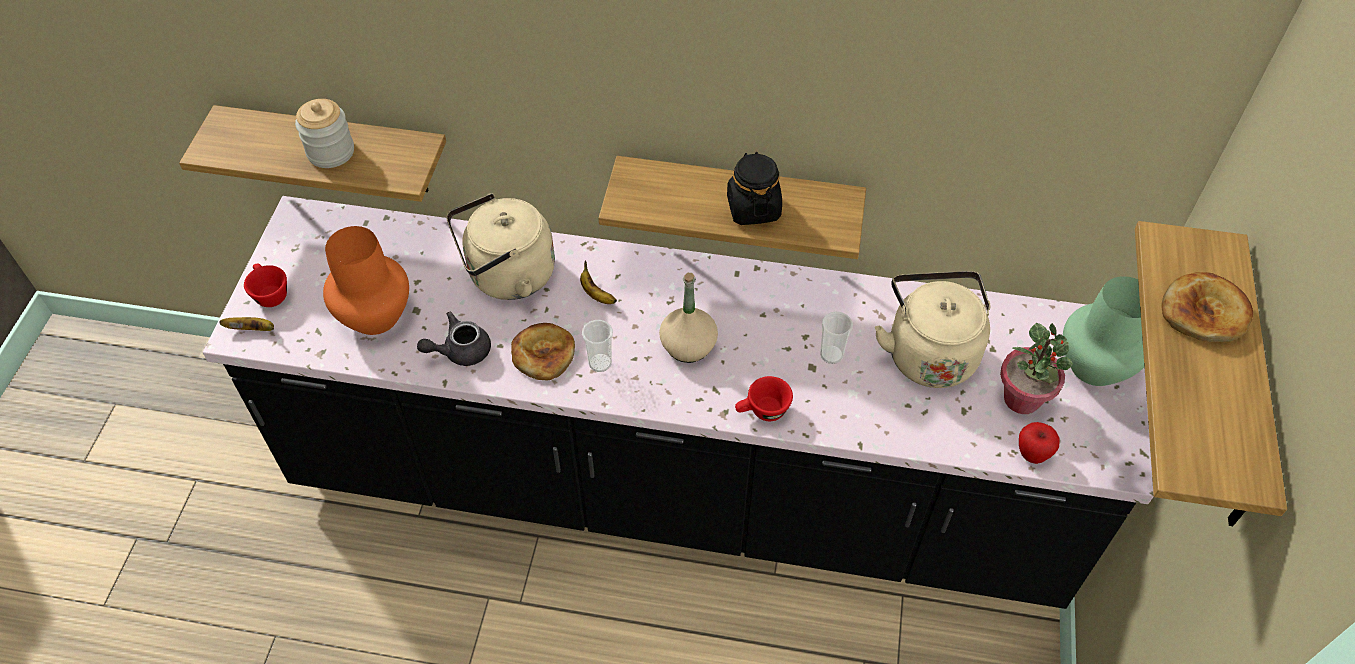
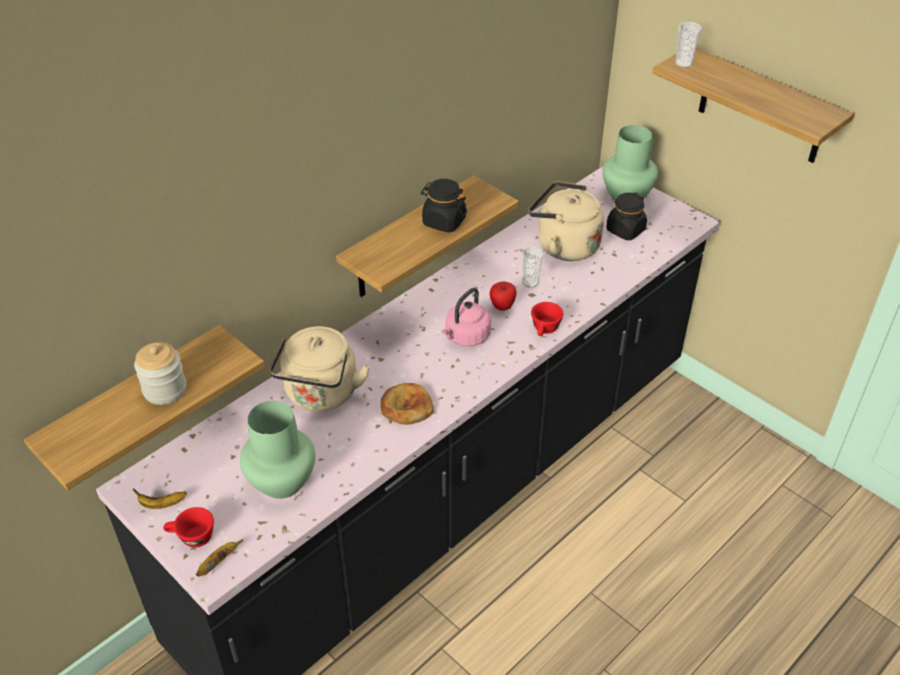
camera: 55 degrees left, 10 degrees down
(377, 315) = (282, 481): orange vase -> green vase
(460, 351) = (362, 448): grey teapot -> none
(596, 294) = (382, 359): banana -> banana (161, 504)
(600, 363) = (440, 383): cup -> cup (683, 63)
(688, 345) = (466, 337): beige bottle -> pink kettle
(1022, 399) = (625, 230): potted plant -> black jar
(1032, 454) = (662, 246): apple -> apple (502, 307)
(1204, 312) = (727, 77): bread -> none

